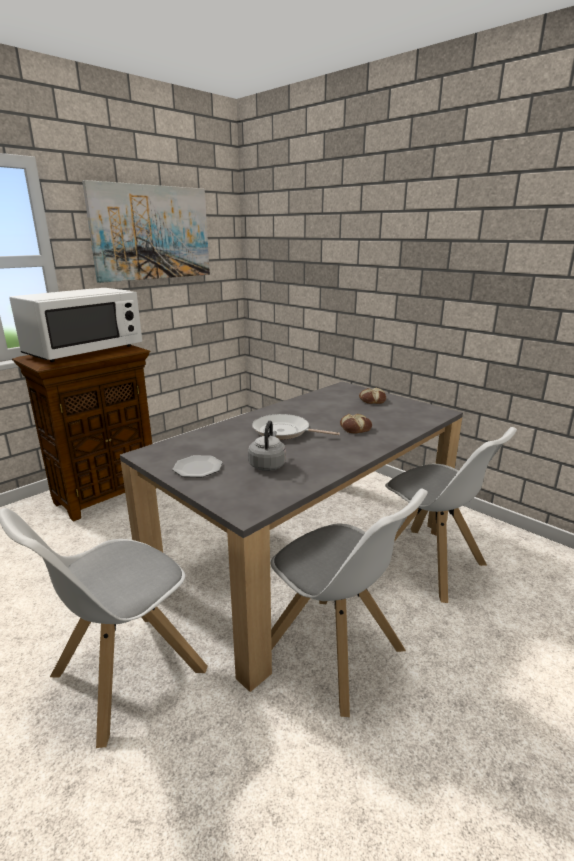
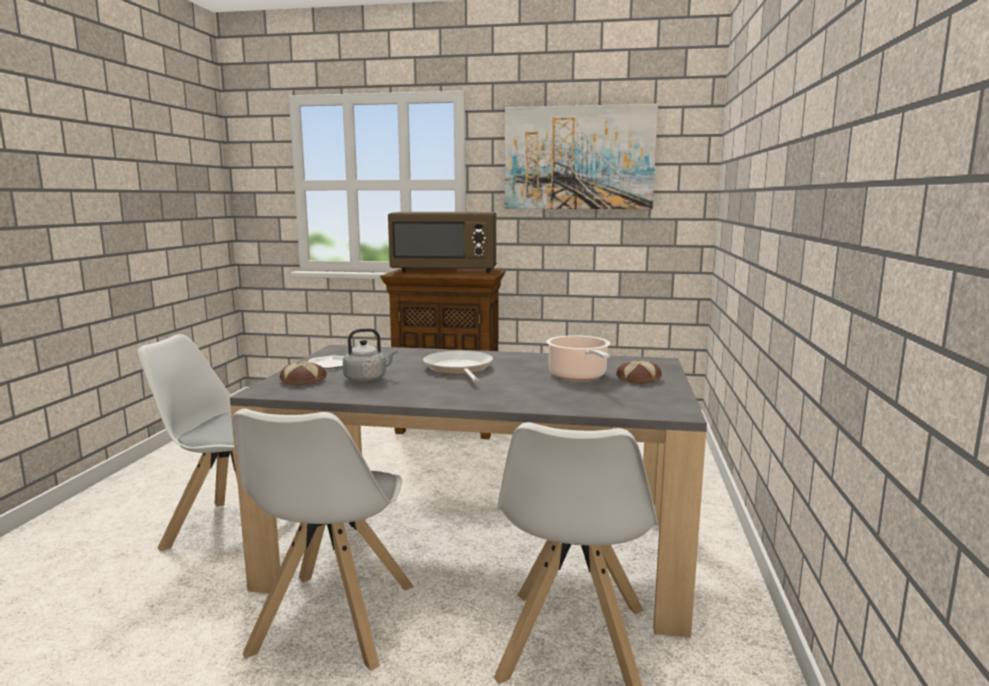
camera: 55 degrees right, 10 degrees down
(85, 352) = (445, 271): white microwave -> brown microwave
(349, 409) = (578, 376): none -> cooking pot
(355, 428) = (522, 387): bread -> bread (304, 380)

